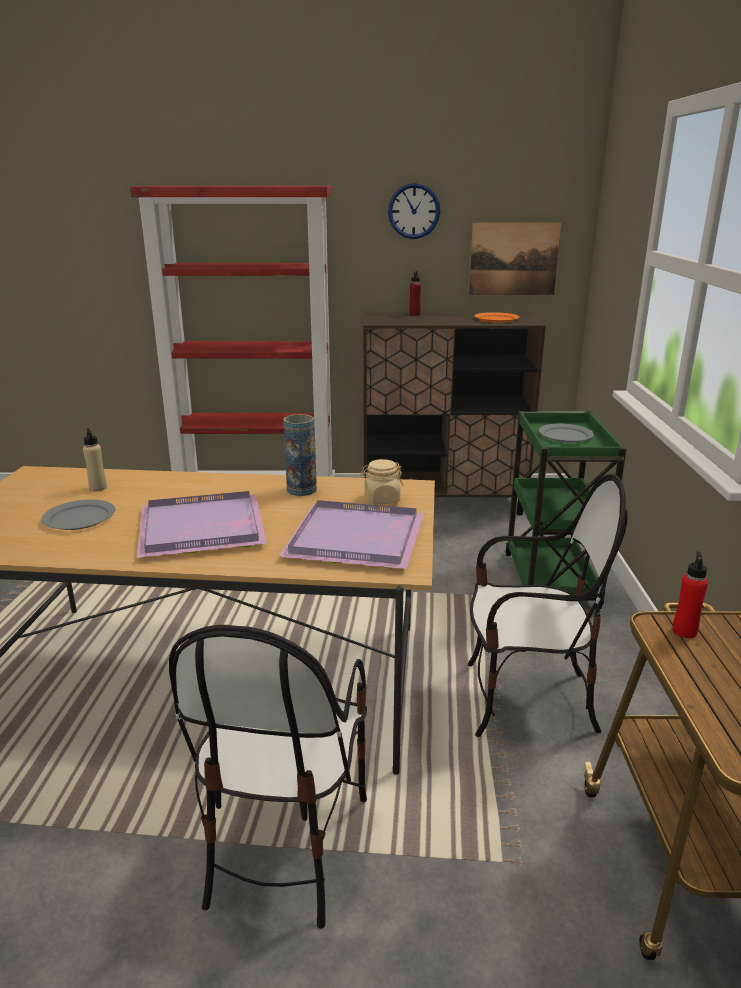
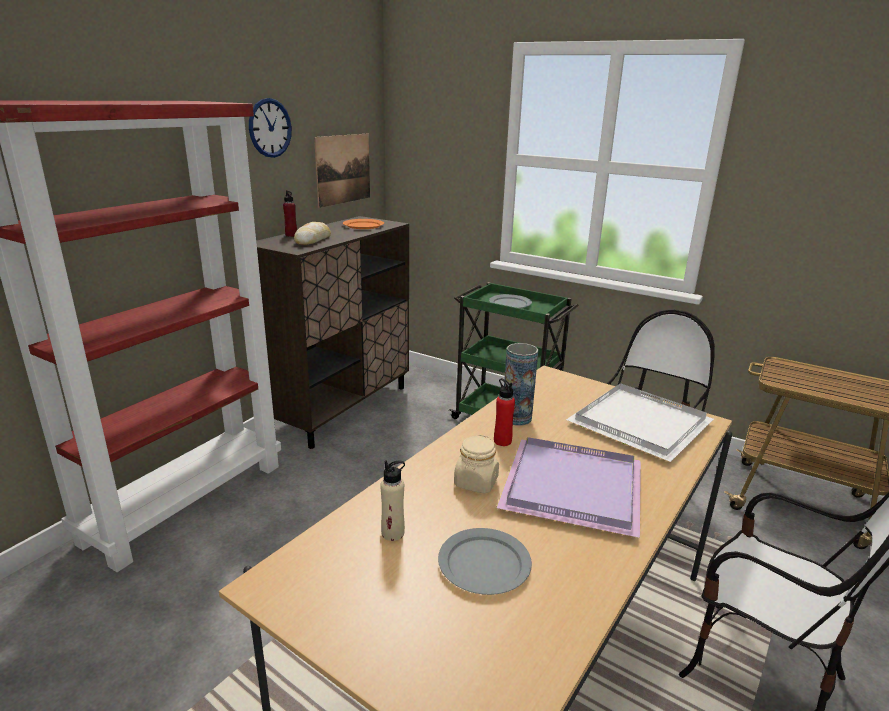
camera: 60 degrees left, 0 degrees up
(357, 540) = (642, 423): purple tray -> white tray
(381, 499) = (567, 393): beige jar -> beige jar (476, 482)
(413, 320) = (313, 240): none -> bread
(684, 631) = (783, 378): red bottle -> red bottle (502, 441)

